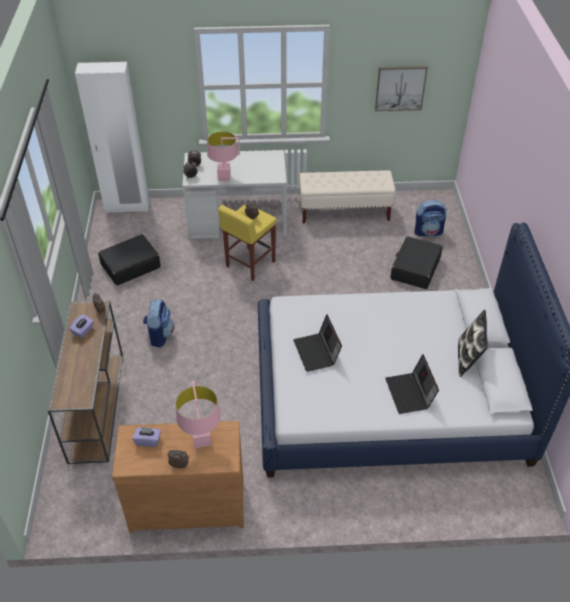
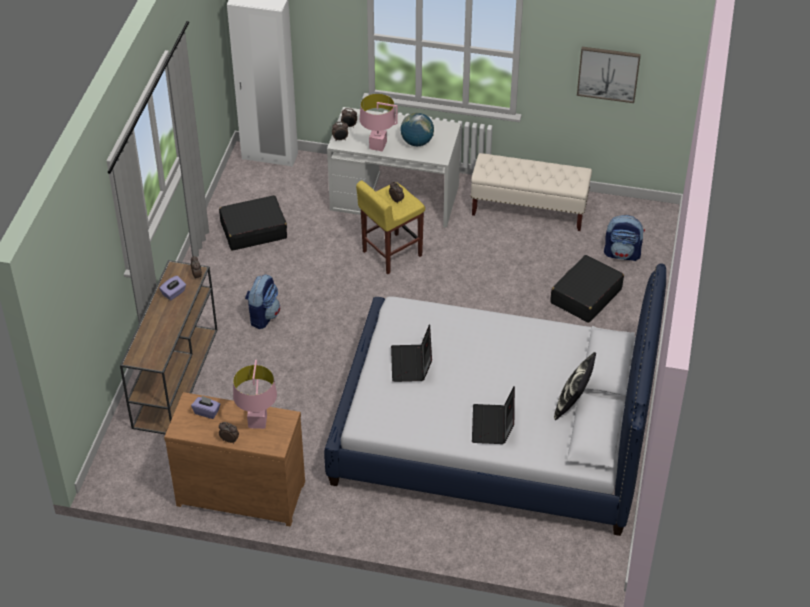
camera: 15 degrees right, 0 degrees up
(254, 169) = (417, 142): none -> globe

